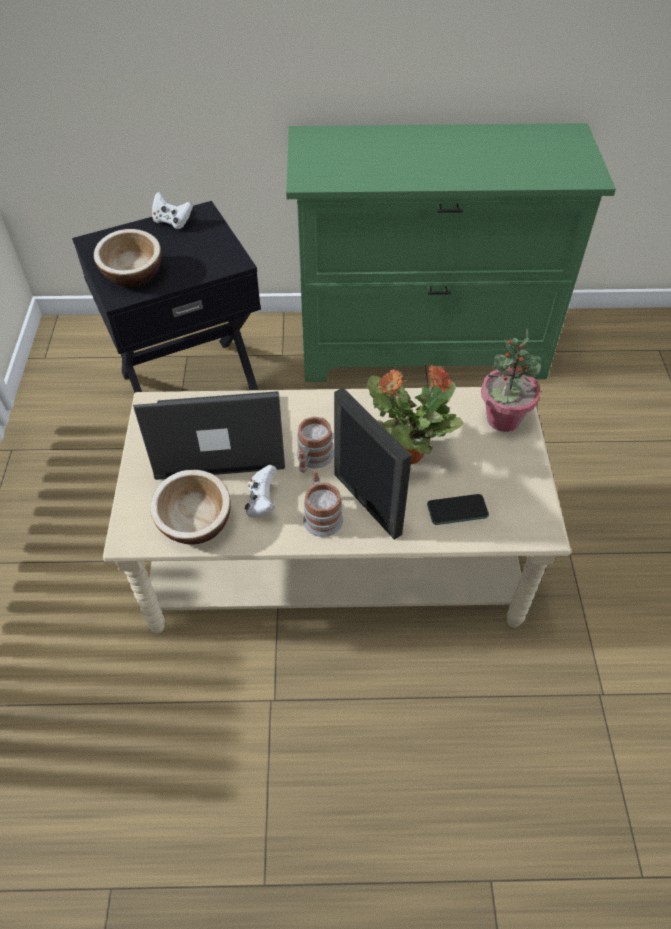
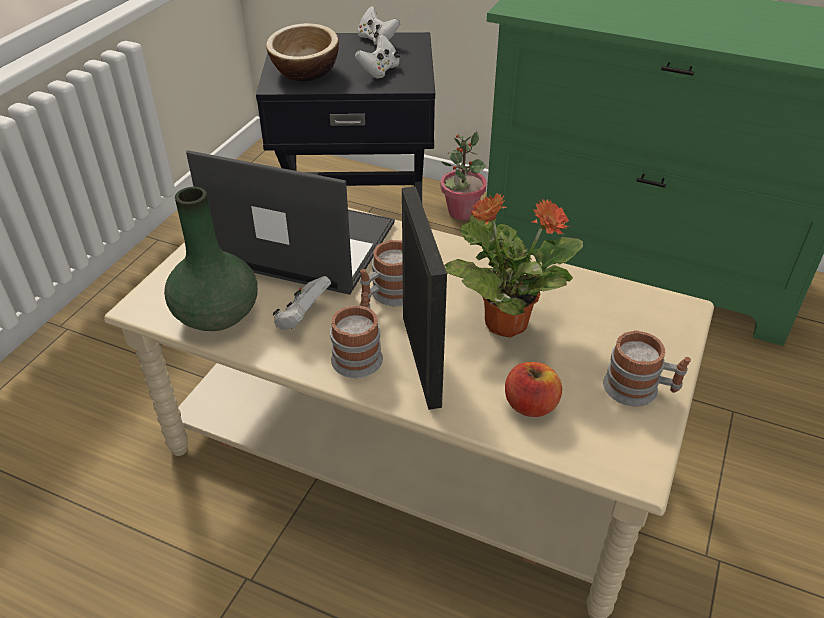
camera: 25 degrees right, 10 degrees down
(195, 522) = (218, 314): bowl -> green vase
(197, 256) = (379, 71): none -> white game controller
(457, 510) = (530, 405): phone -> apple
(502, 419) = (653, 325): potted plant -> potted plant (461, 212)
(518, 472) = (640, 389): none -> mug

